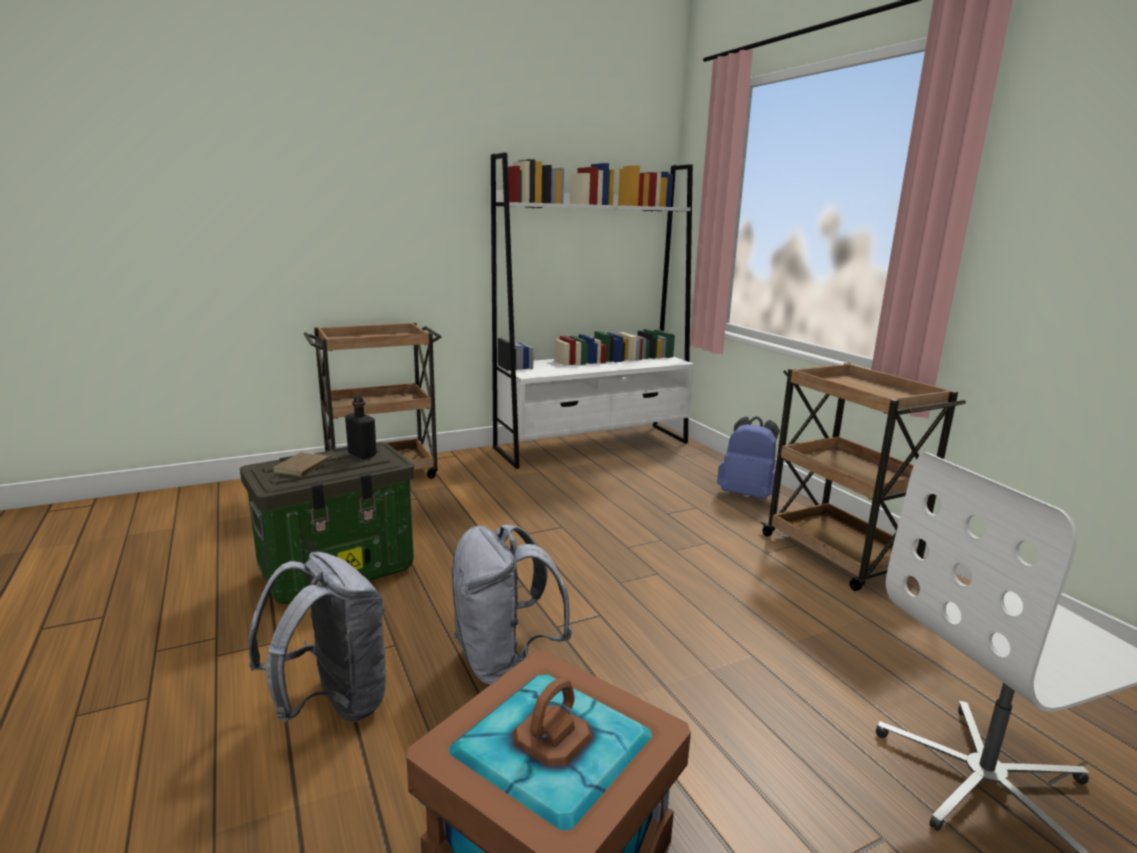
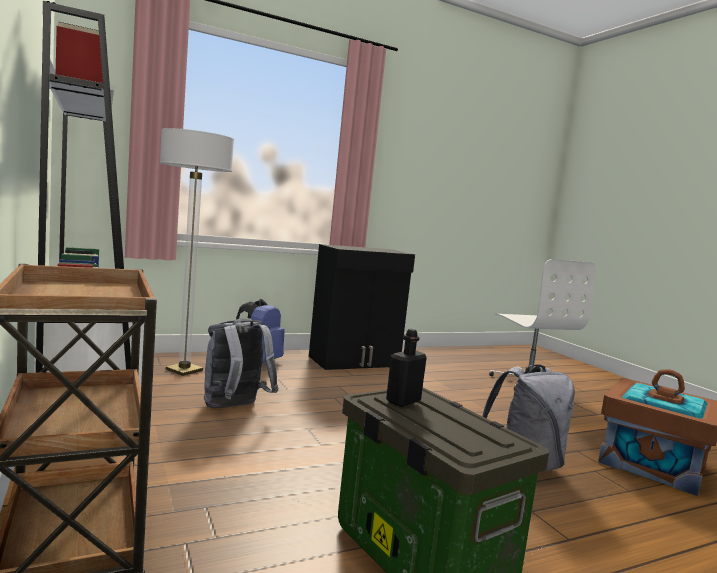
camera: 90 degrees left, 10 degrees down
(303, 467) = (461, 428): brown book -> none
(332, 704) = (622, 537): grey backpack -> grey backpack (234, 408)
(675, 466) = (184, 370): none -> floor lamp
(839, 555) = (355, 362): brown cart -> black cabinet

